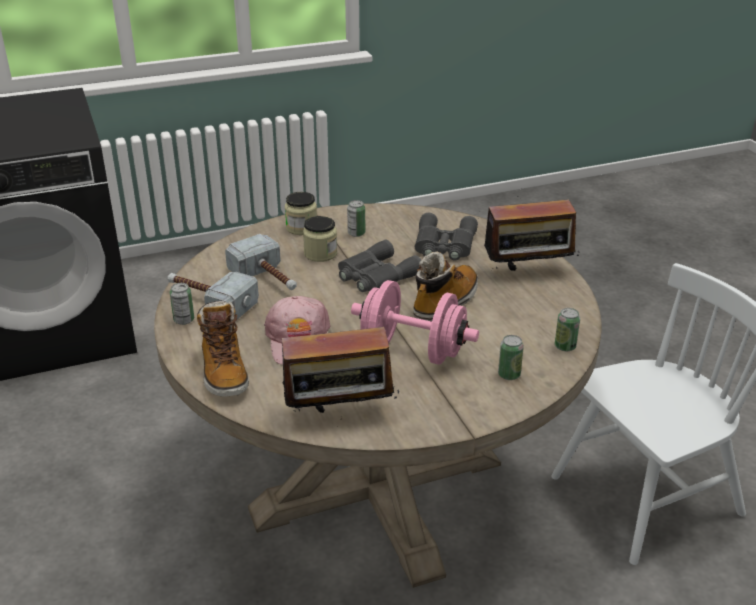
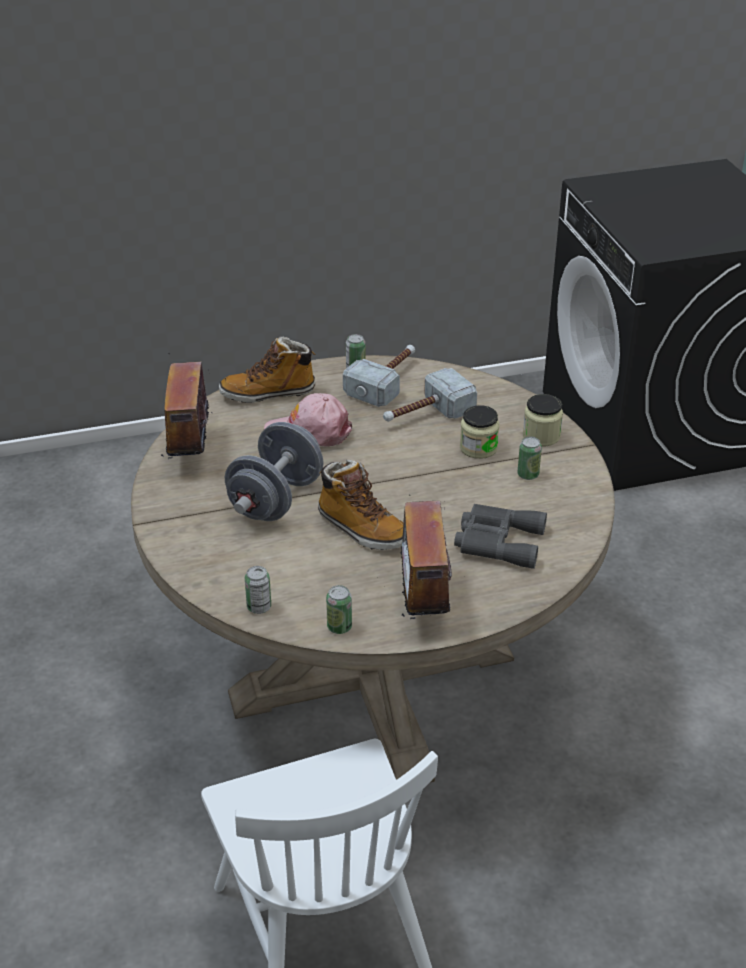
camera: 95 degrees right, 5 degrees up
(376, 276) = (426, 484): grey binoculars -> none
(413, 351) = (276, 499): pink dumbbell -> grey dumbbell
(509, 375) = (219, 558): can -> can (339, 627)

